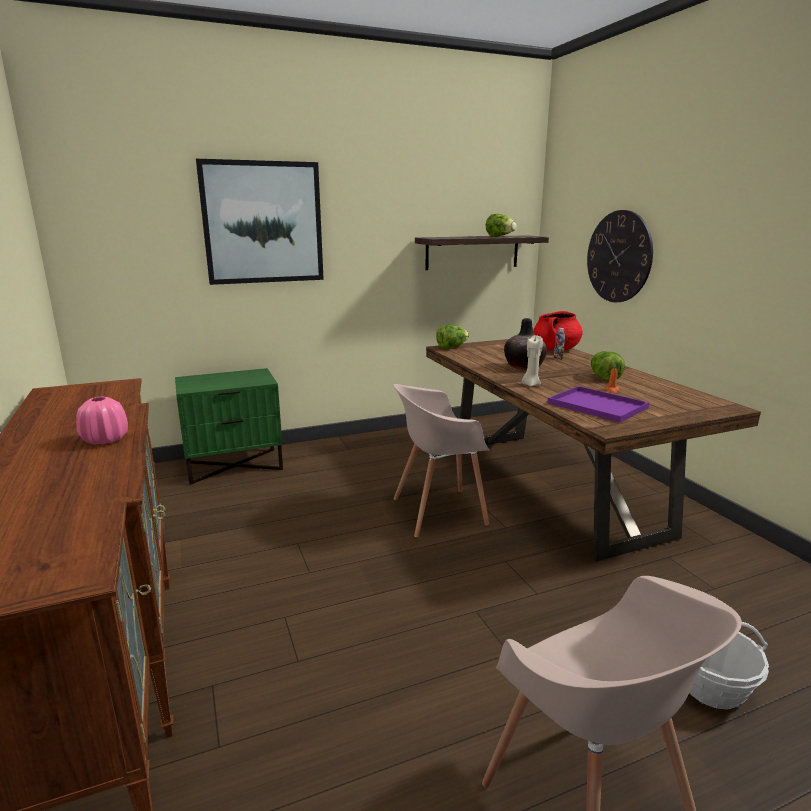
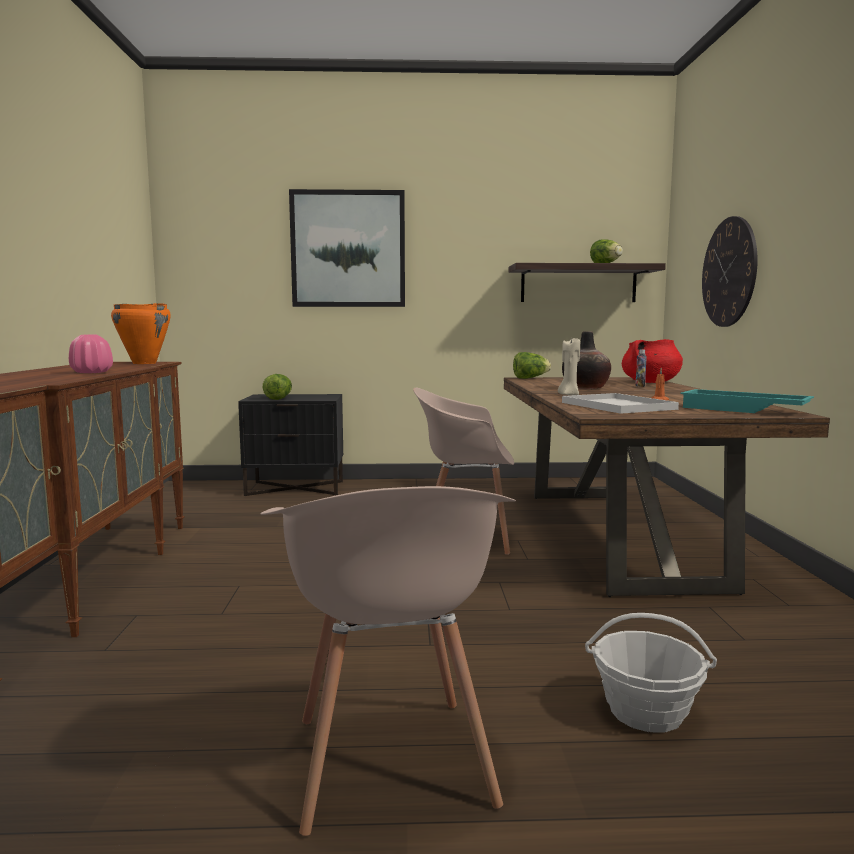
camera: 20 degrees right, 10 degrees down
(112, 391) = (145, 363): none -> orange cooking pot
(234, 465) = (296, 488): green nightstand -> black nightstand
(595, 405) = (615, 405): purple tray -> white tray
(603, 378) = (667, 395): lettuce -> lettuce (279, 398)
(690, 403) = (742, 410): none -> turquoise tray

